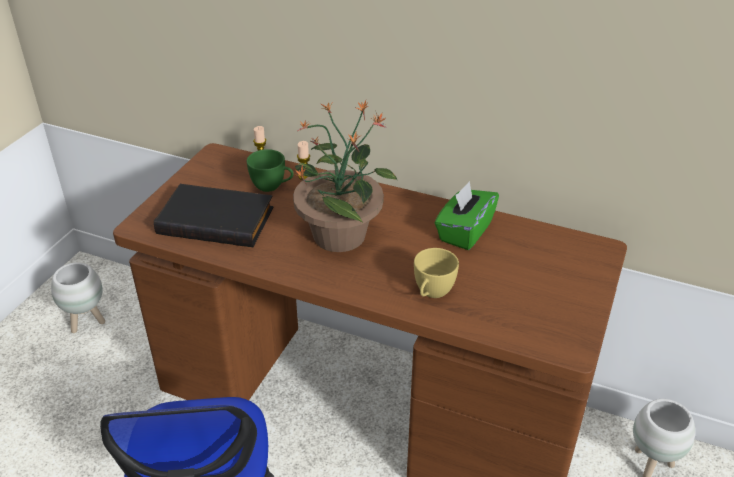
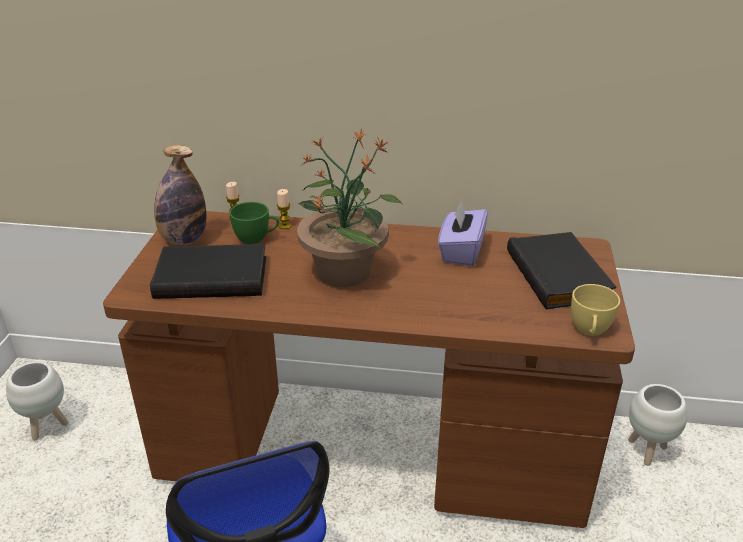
camera: 15 degrees left, 5 degrees down
(206, 177) = (184, 240): none -> bottle
(432, 293) = (457, 308): yellow cup -> yellow cup (589, 331)
(464, 232) = (461, 251): green tissue box -> purple tissue box
(554, 275) = (560, 275): none -> black book

